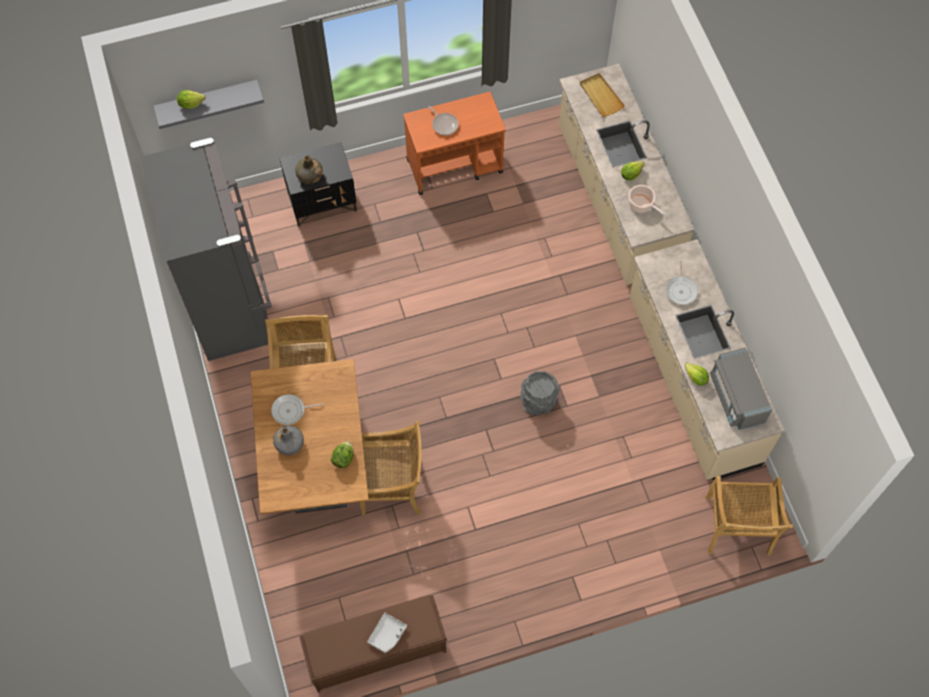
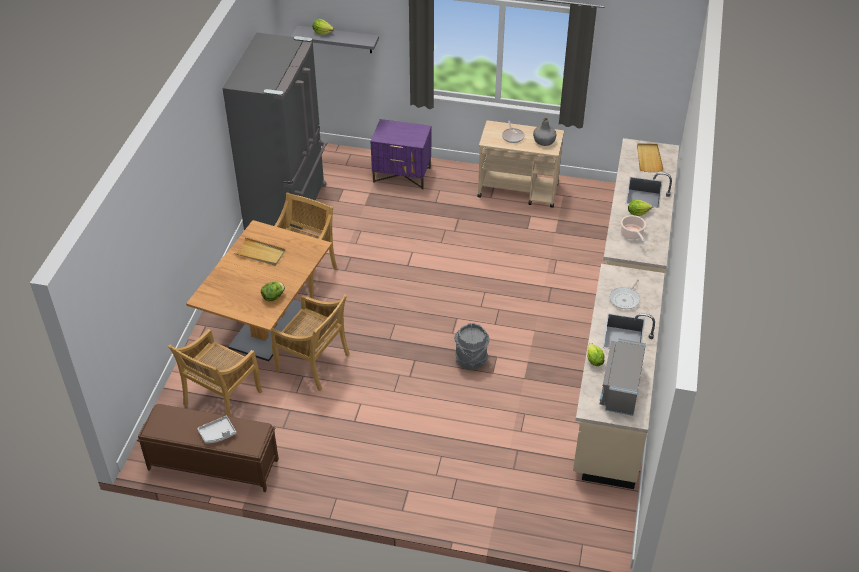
camera: 30 degrees right, 20 degrees down
(290, 411) = (260, 253): frying pan -> beige tray
(290, 444) = (242, 272): grey bottle -> grey bottle (544, 141)
(310, 176) = (393, 136): green bottle -> none
(322, 202) = (402, 175): black nightstand -> purple nightstand
(455, 166) = (518, 191): orange cart -> beige cart
(737, 527) = (579, 523): beige chair -> beige chair (222, 399)

